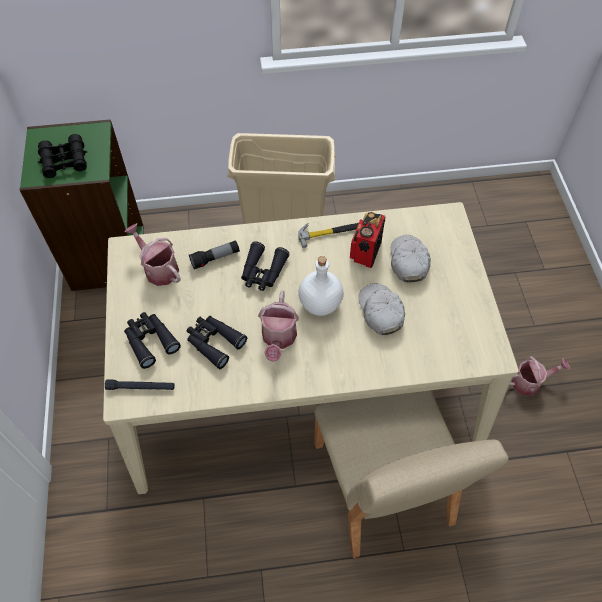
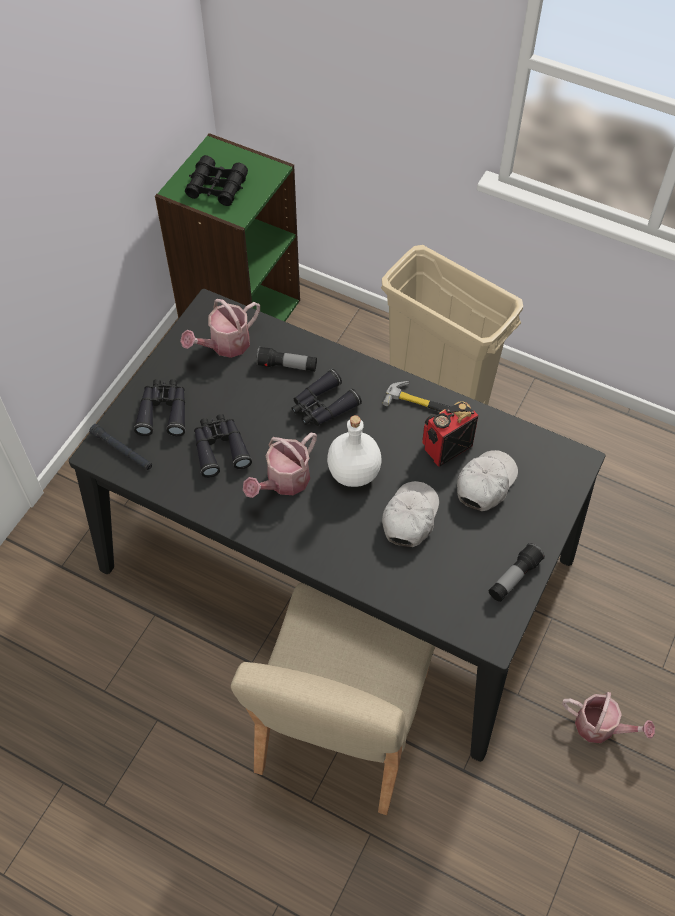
camera: 35 degrees right, 0 degrees up
(158, 268) = (225, 345): watering can -> watering can turned 120 degrees counterclockwise
(300, 383) = (337, 563): beige dining table -> black dining table
(475, 310) = (514, 577): none -> flashlight

